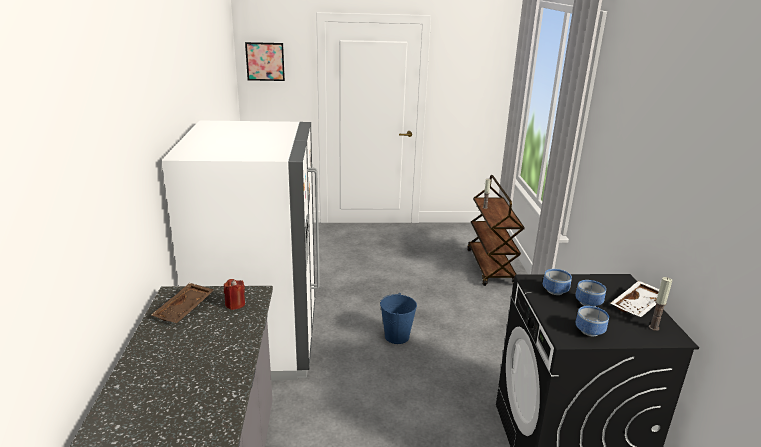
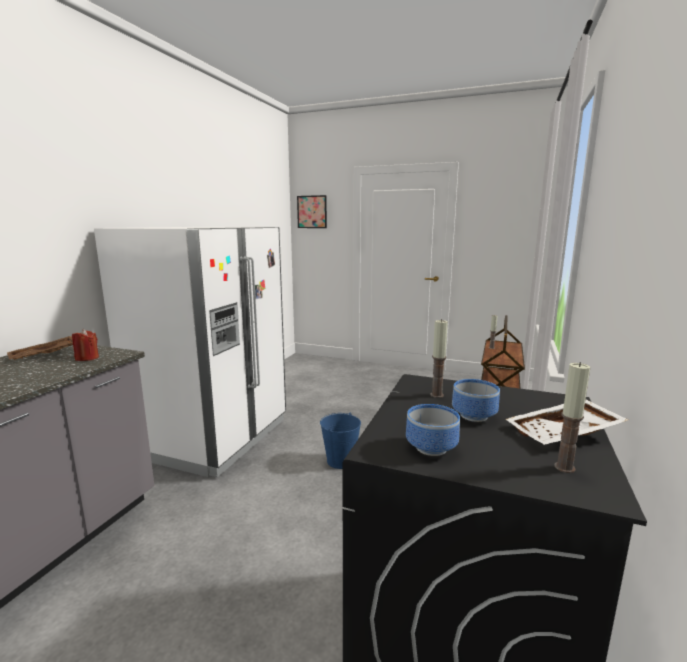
camera: 25 degrees right, 10 degrees down
(554, 290) = (436, 395): bowl -> candle

